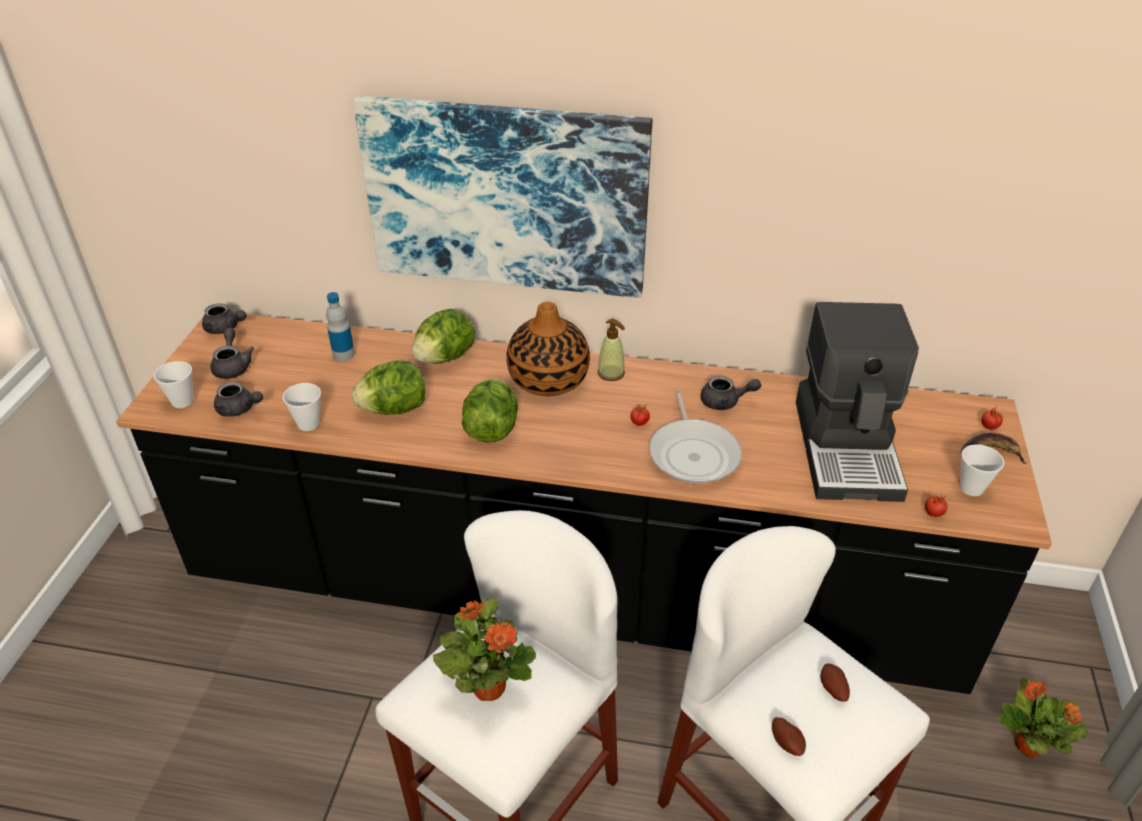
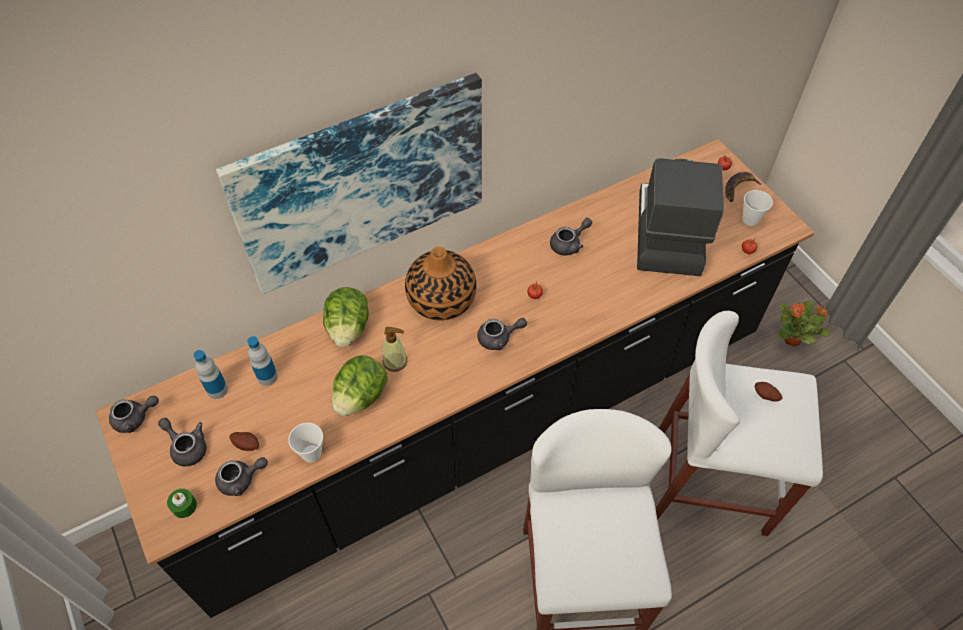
camera: 40 degrees left, 15 degrees up
(182, 401) = (184, 506): cup -> green candle
(299, 343) = (217, 390): none -> bottle
(488, 686) = (597, 540): potted plant -> none
(491, 429) = (446, 366): lettuce -> none
(564, 436) = (499, 338): none -> grey teapot
(611, 373) = (477, 267): soap dispenser -> soap dispenser (395, 361)
(693, 453) = (588, 297): frying pan -> none
(787, 743) = (773, 445): potato -> potato (246, 444)
(848, 448) = (667, 233): coffee machine -> coffee machine turned 135 degrees counterclockwise

